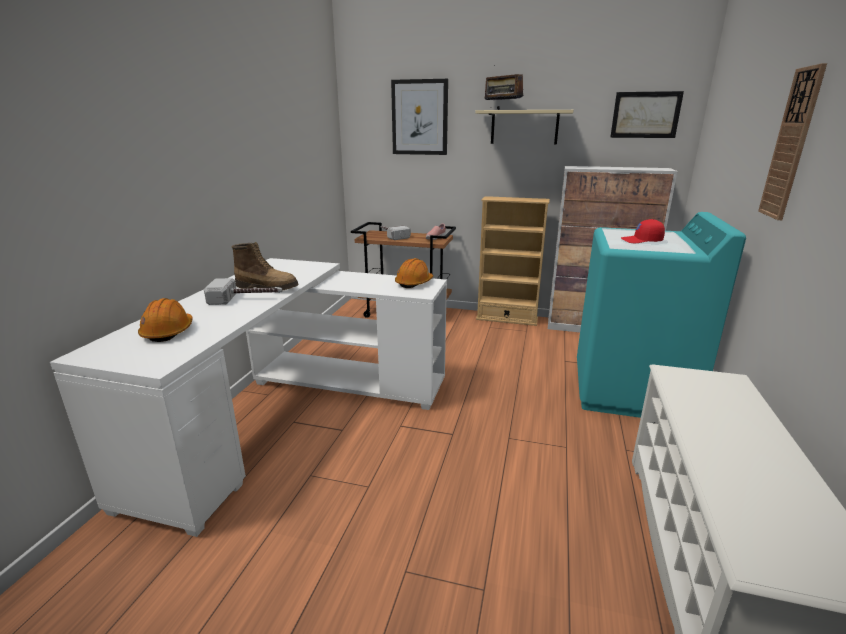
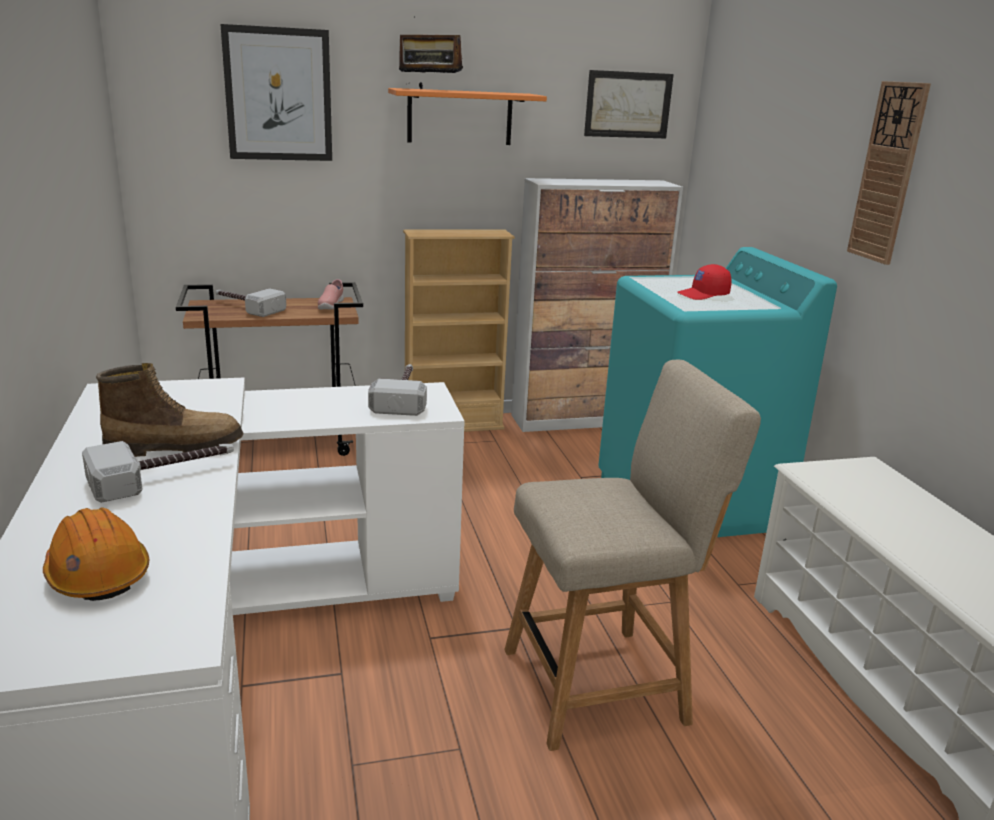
camera: 30 degrees left, 0 degrees up
(414, 283) = (402, 396): orange hard hat -> hammer
(479, 480) = (603, 684): none -> beige chair
(524, 127) = (460, 117): beige shelf -> orange shelf

